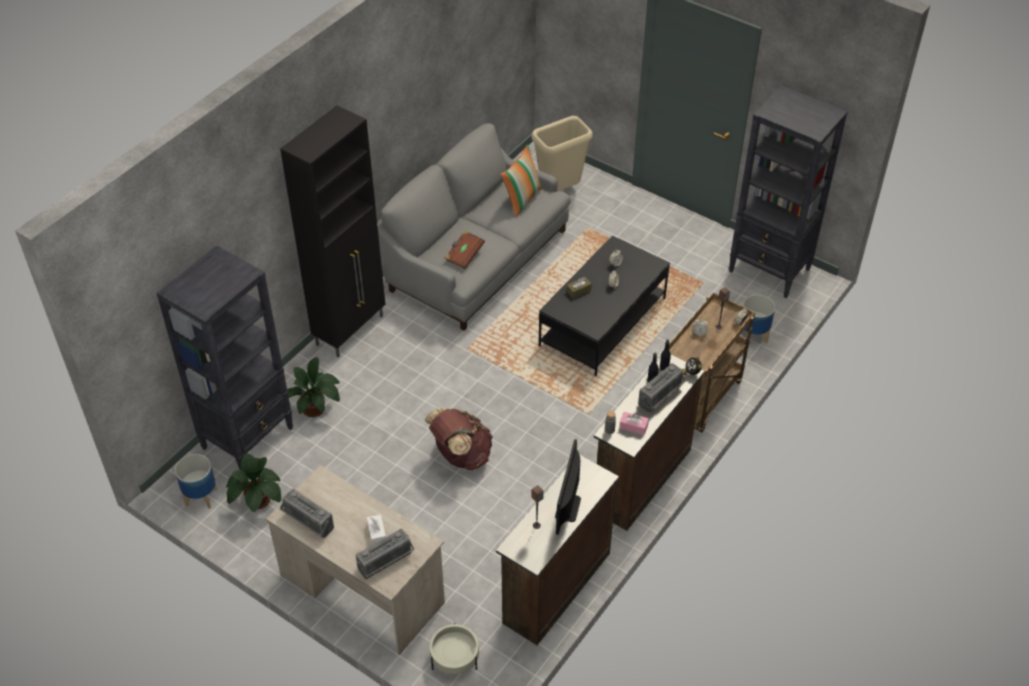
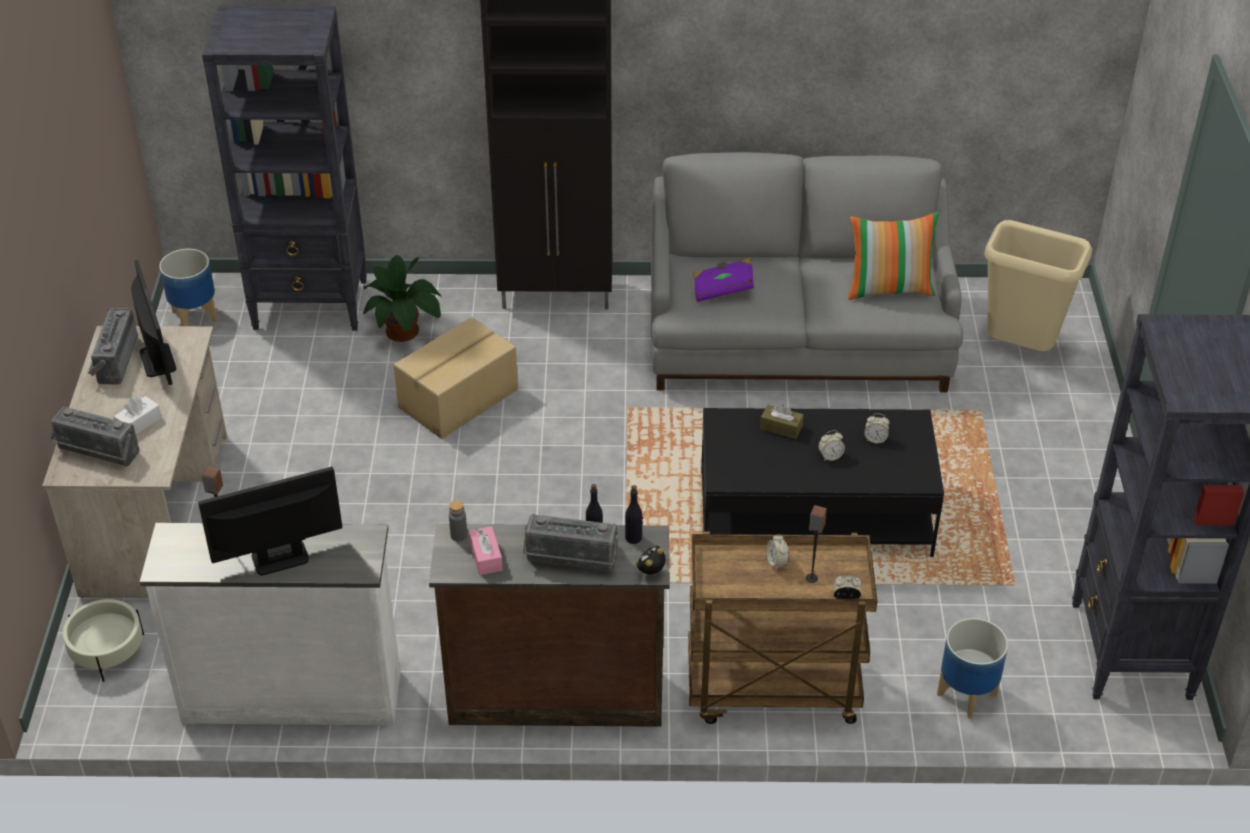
camera: 55 degrees right, 5 degrees down
(258, 501) = (223, 361): potted plant -> none
(327, 502) = (157, 360): none -> monitor
(394, 411) = (459, 399): none -> cardboard box
(461, 455) = (439, 494): brown backpack -> none
(464, 255) = (723, 290): brown book -> purple book
(554, 587) = (291, 694): brown dresser -> white dresser

